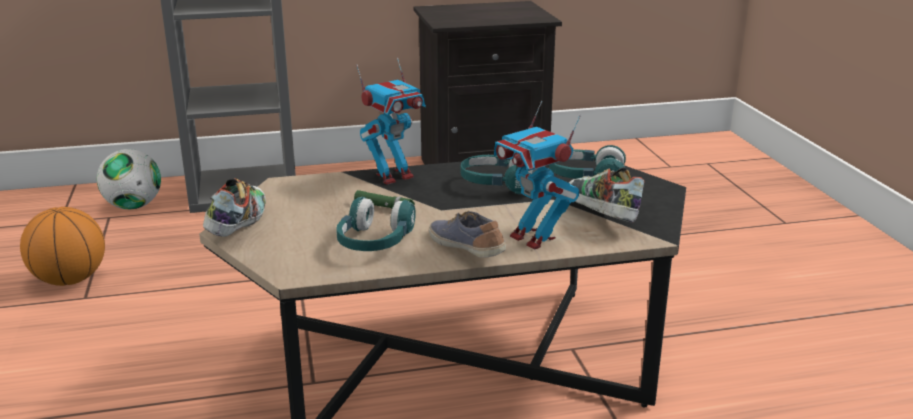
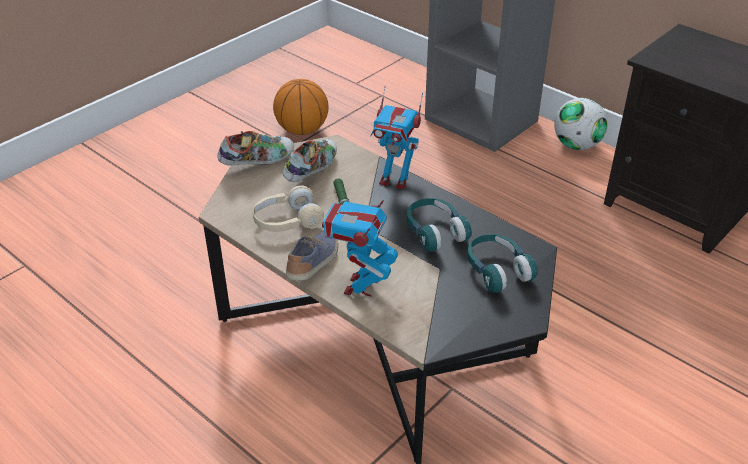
camera: 55 degrees right, 15 degrees up
(133, 206) = (405, 94): football -> football (576, 145)
(374, 242) = (287, 221): turquoise headphones -> beige headphones
(599, 217) = (429, 304): shoe -> shoe (311, 171)

